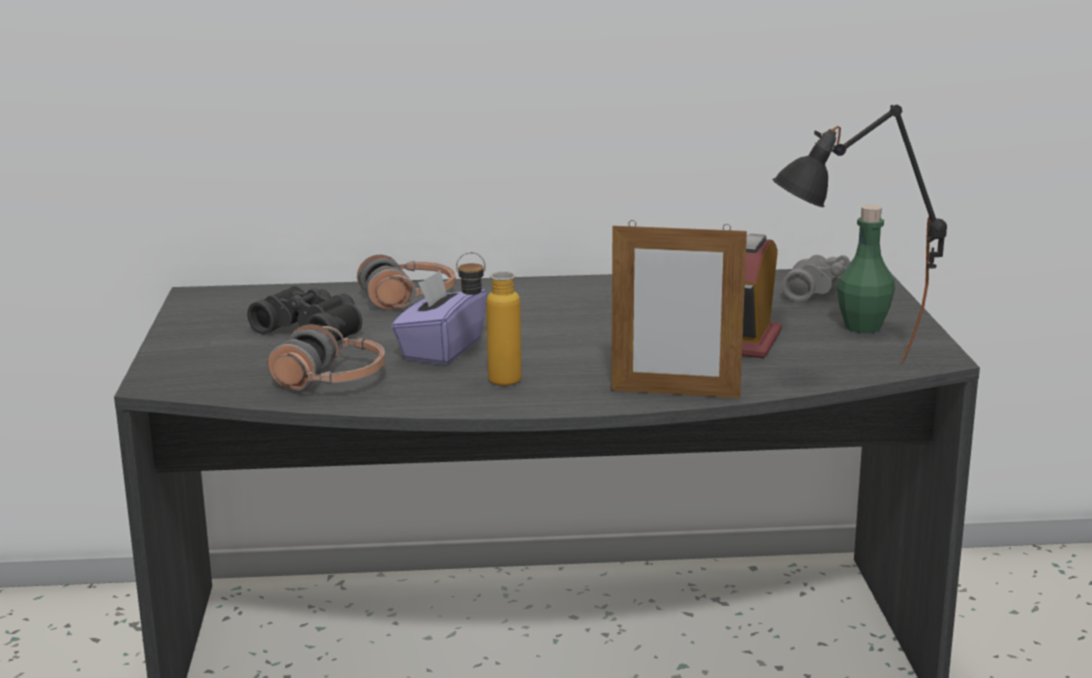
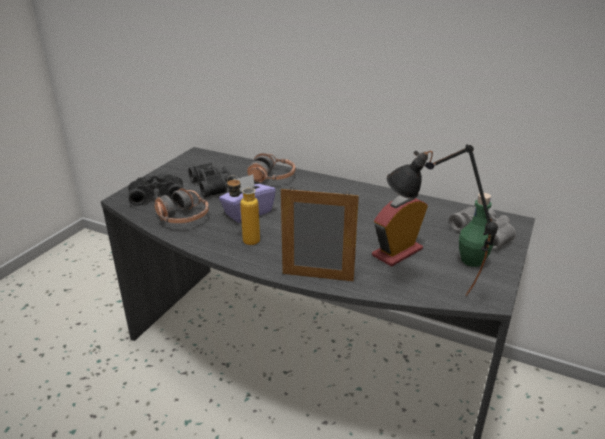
camera: 30 degrees right, 10 degrees up
(222, 364) = (157, 195): none -> black binoculars
(675, 394) = (317, 277): picture frame -> picture frame turned 150 degrees clockwise

